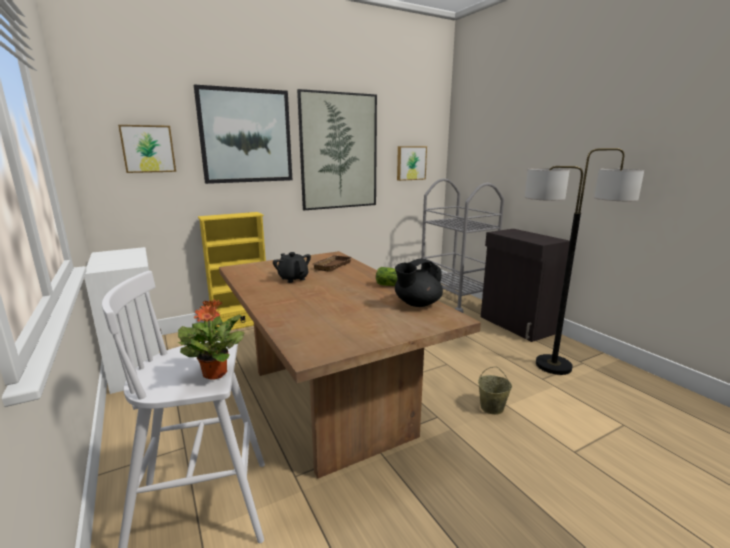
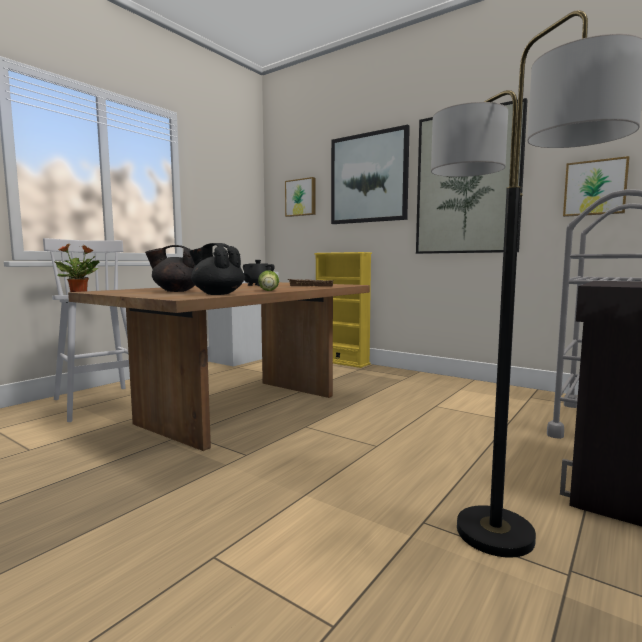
camera: 65 degrees right, 10 degrees down
(356, 315) = (176, 291): none -> black teapot
(491, 408) = (289, 484): beige bucket -> none

